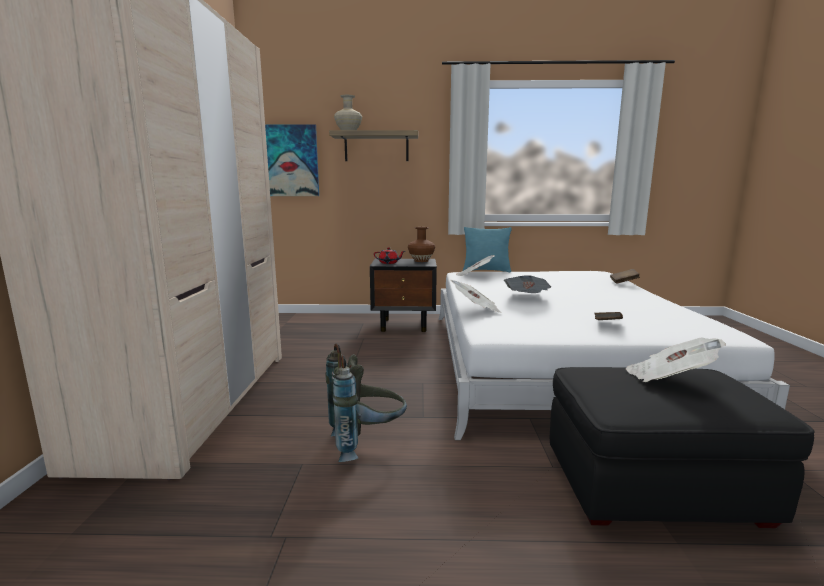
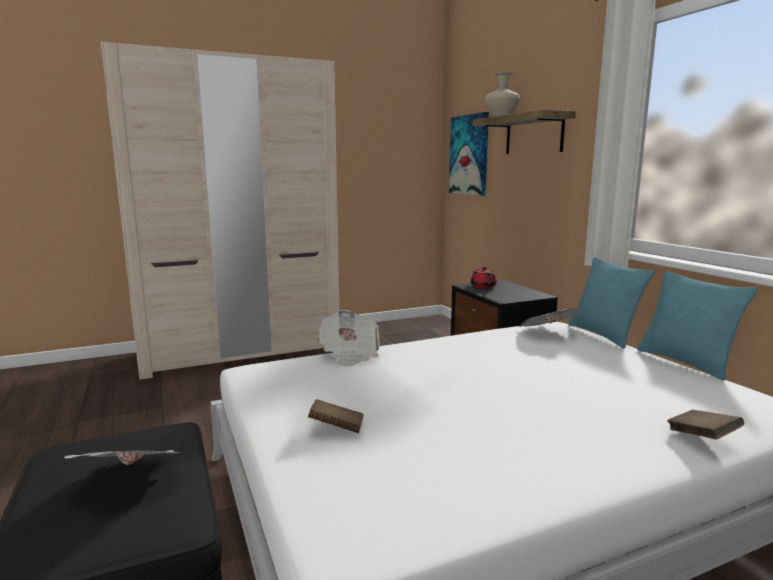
camera: 65 degrees right, 0 degrees up
(366, 443) = (197, 421): grey backpack -> none
(421, 261) = (525, 294): brown vase -> none
(526, 297) = (437, 370): newspaper -> none
(536, 270) = (685, 362): none -> turquoise pillow

